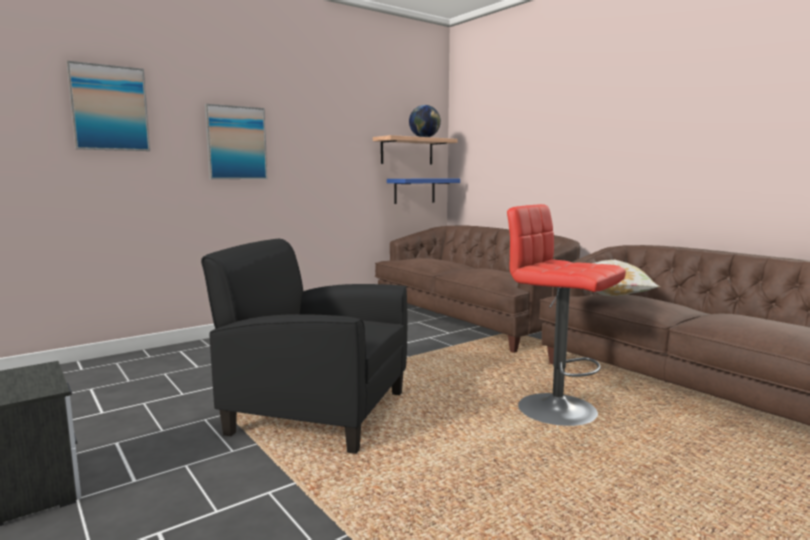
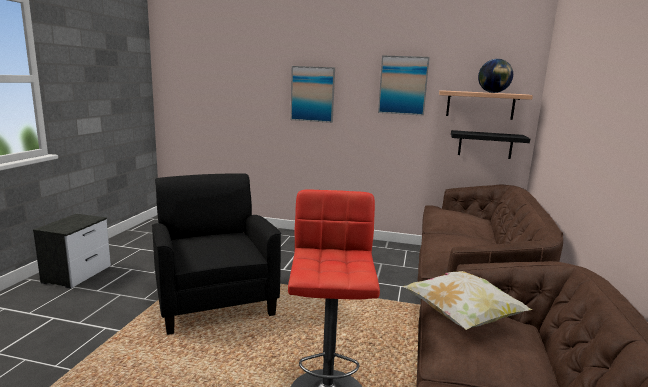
camera: 50 degrees right, 5 degrees up
(109, 108) = (235, 71): picture -> picture (403, 85)
(414, 190) = (485, 144): blue shelf -> black shelf

